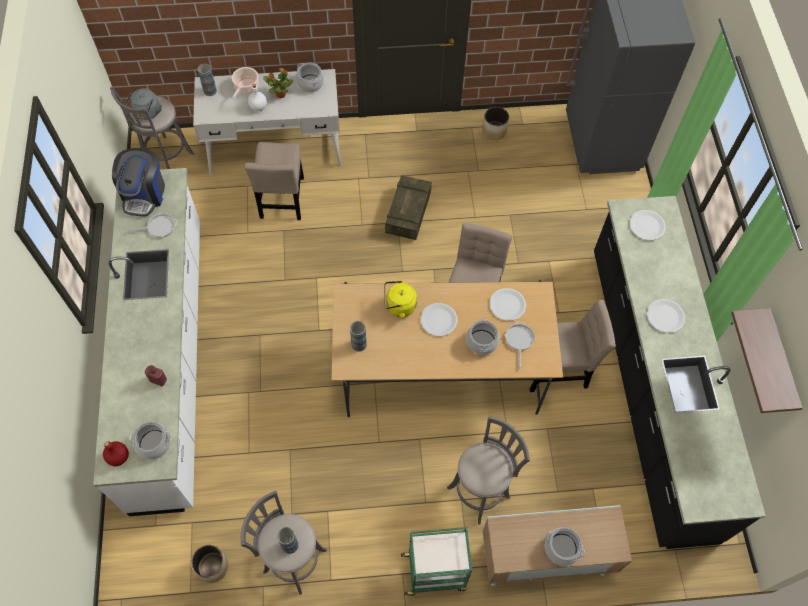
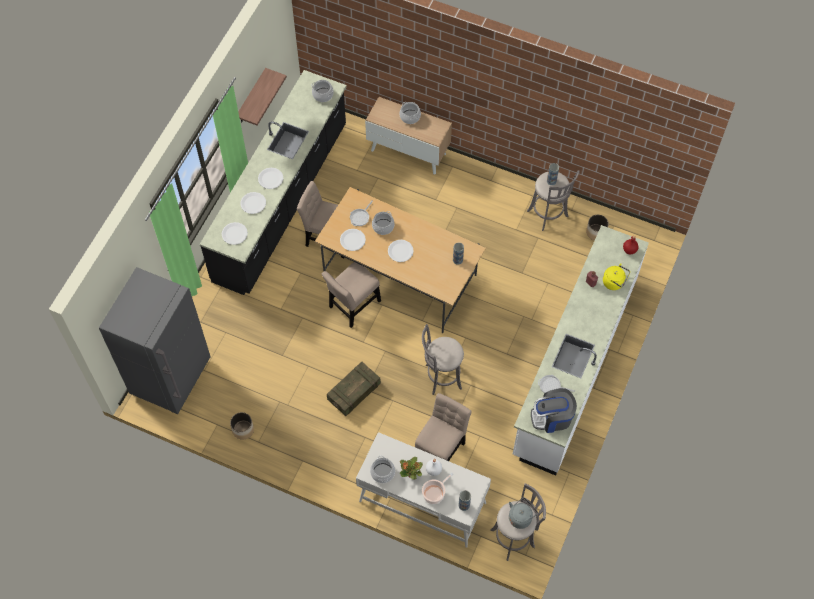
camera: 150 degrees left, 0 degrees up
(144, 194) = (552, 417): coffee machine -> coffee machine turned 135 degrees counterclockwise
(154, 443) = (606, 248): cooking pot -> cooking pot (322, 95)
(399, 306) = (419, 271): yellow kettle -> yellow kettle (614, 282)
(435, 572) = (472, 173): green cart -> none
(481, 490) = (421, 198): grey stool -> grey stool (441, 377)
(658, 273) = (253, 203): none -> white plate

